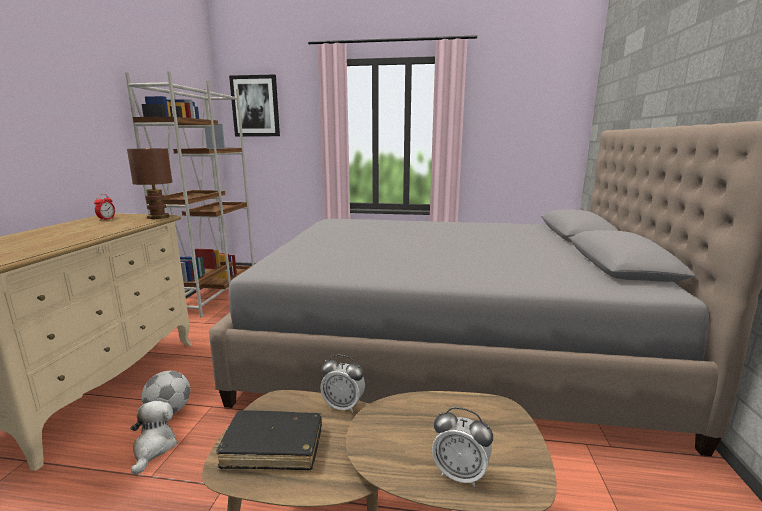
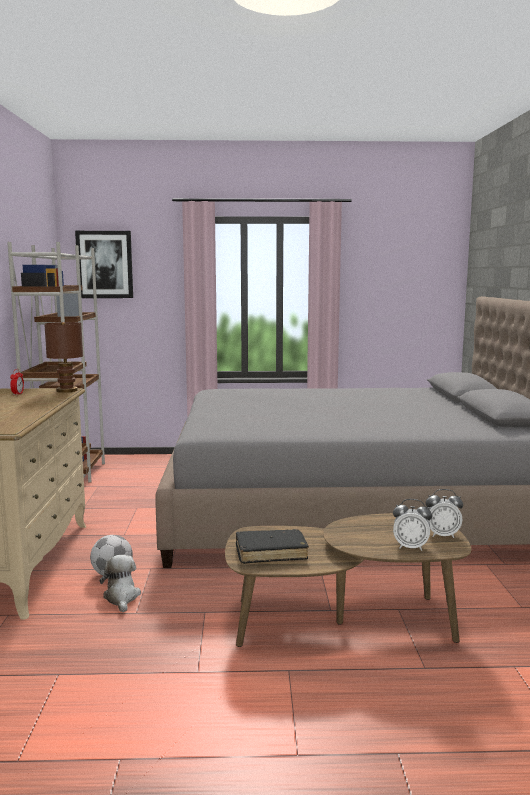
camera: 10 degrees left, 5 degrees down
(343, 406) = (306, 530): alarm clock -> alarm clock (442, 535)

